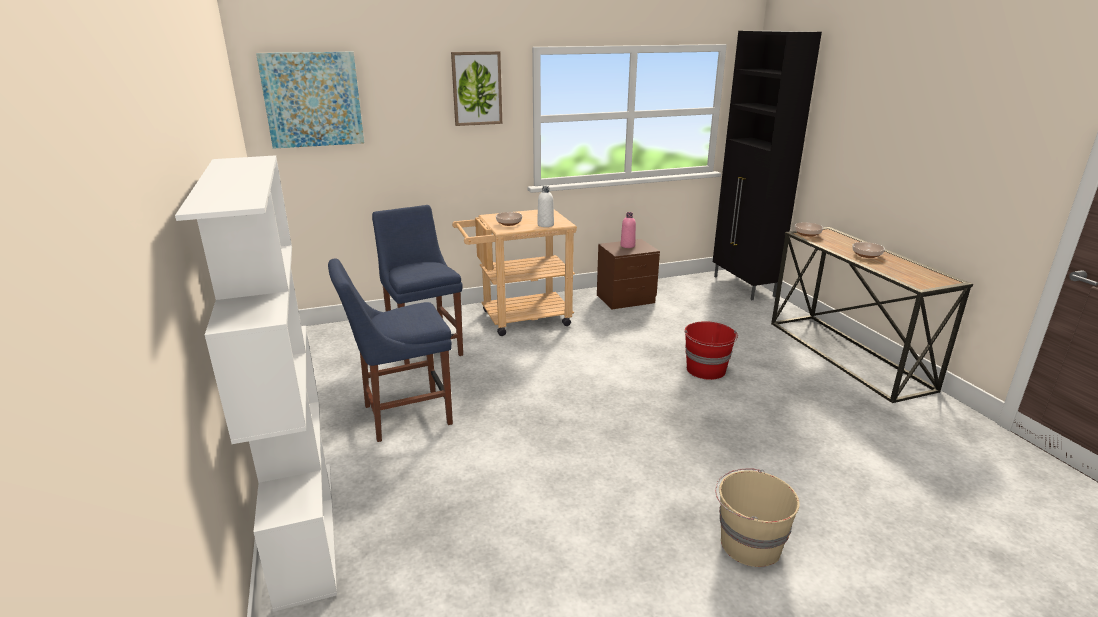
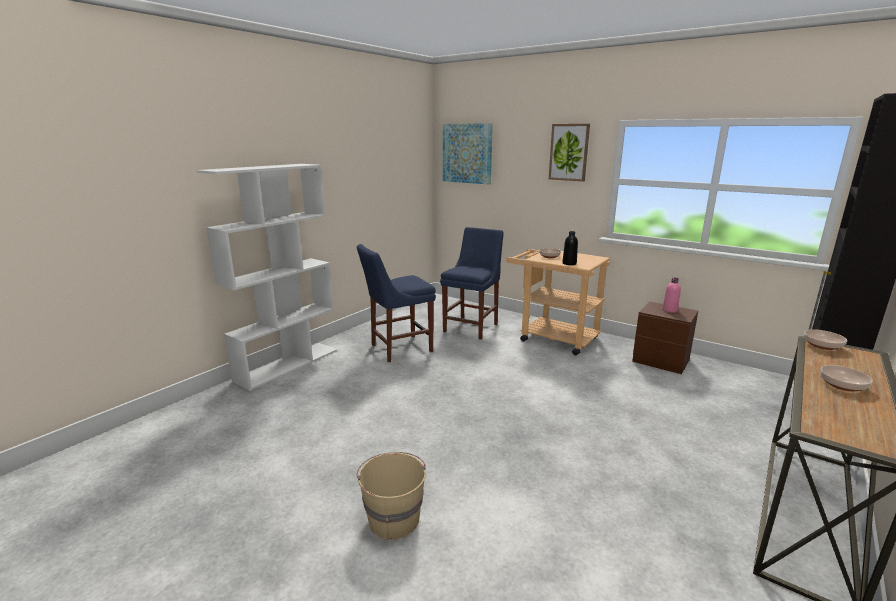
camera: 55 degrees right, 5 degrees down
(402, 415) = (398, 349): blue chair -> blue chair turned 60 degrees counterclockwise
(545, 225) = (569, 263): white bottle -> black bottle
(706, 370) = (613, 430): red bucket -> none

